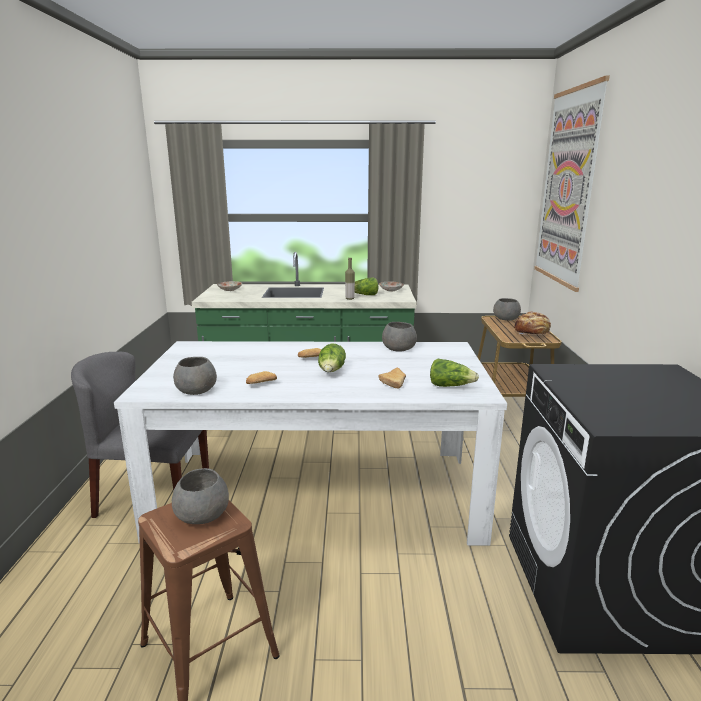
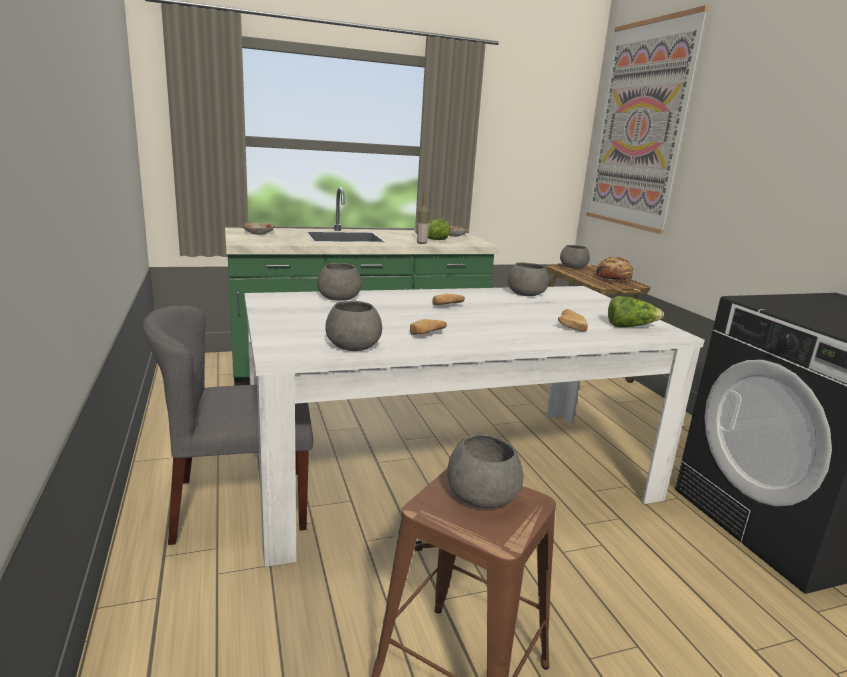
camera: 20 degrees left, 0 degrees up
(238, 347) = (339, 298): none -> grey bowl
(331, 371) = (488, 318): lettuce -> none

